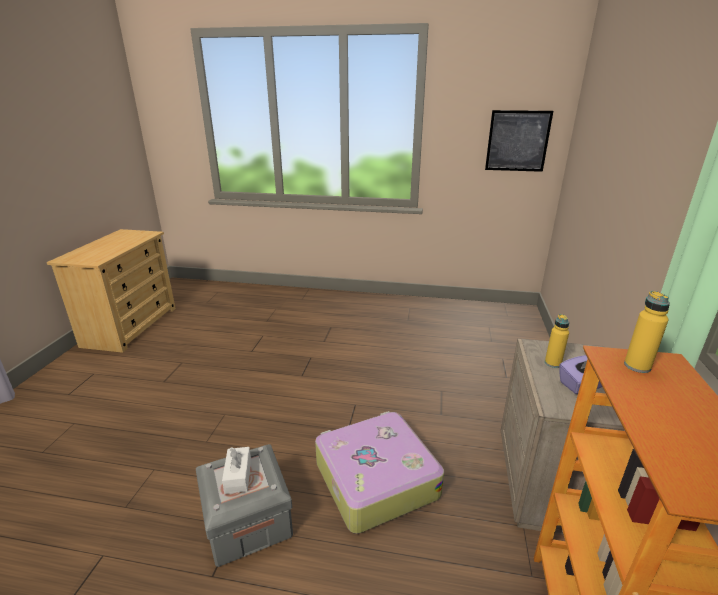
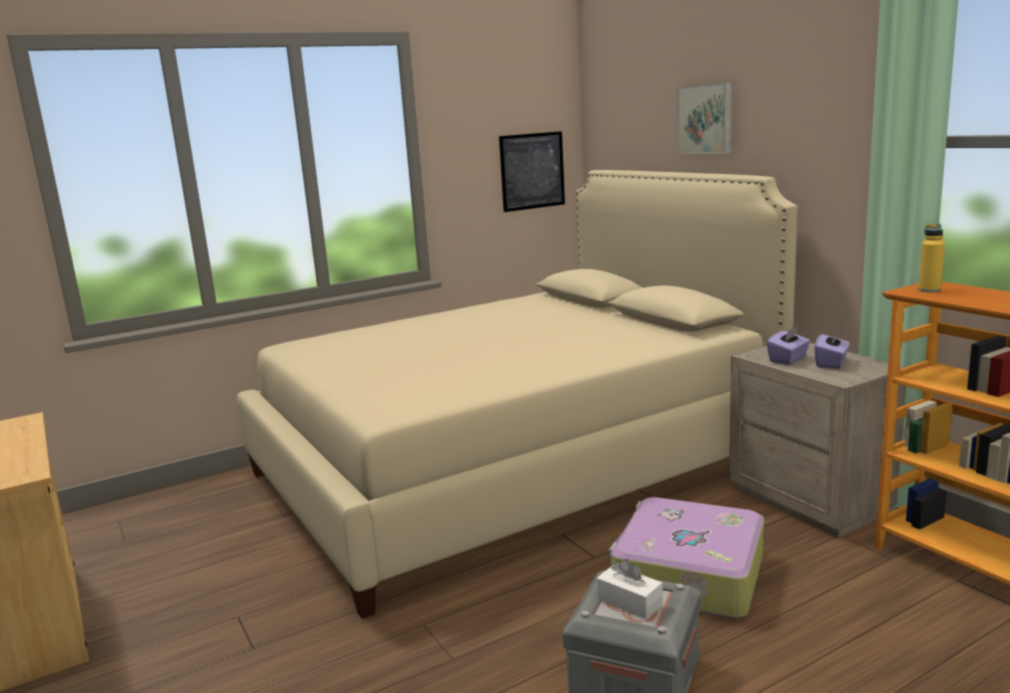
camera: 40 degrees left, 10 degrees down
(396, 347) = (512, 467): none -> beige bed
(552, 363) = (788, 359): yellow bottle -> purple tissue box
(629, 115) = (706, 119): none -> picture

